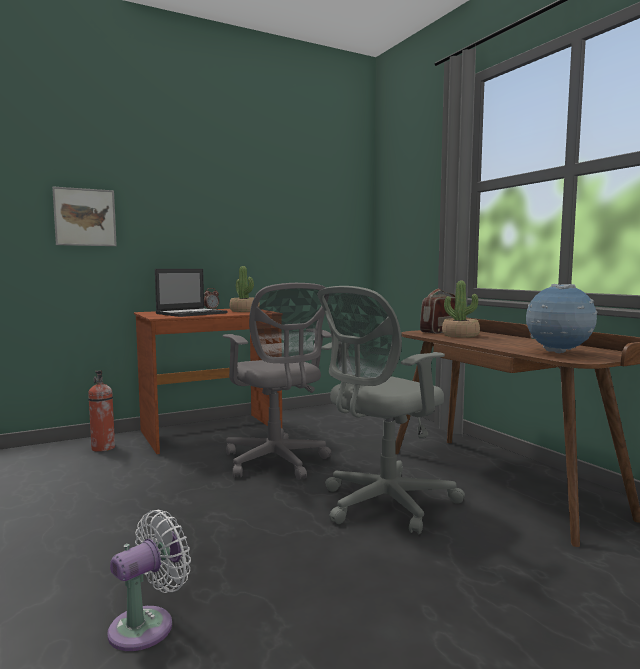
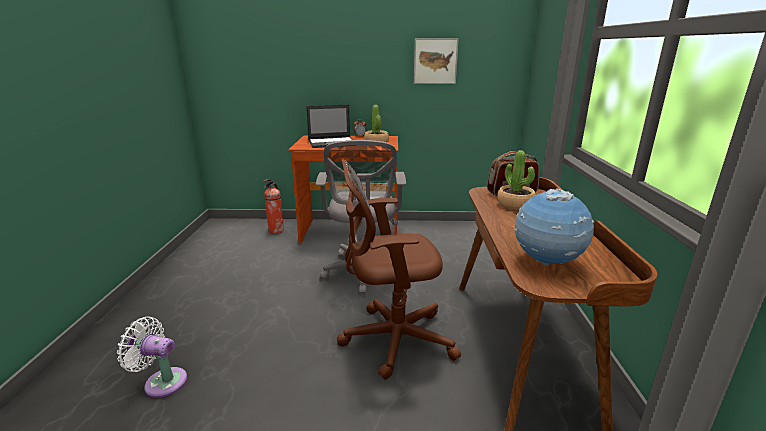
camera: 30 degrees right, 15 degrees up
(85, 217) = (267, 62): picture -> picture (435, 61)
(147, 625) = (162, 381): white fan -> white fan turned 150 degrees counterclockwise
(382, 504) = (392, 339): grey office chair -> brown office chair

